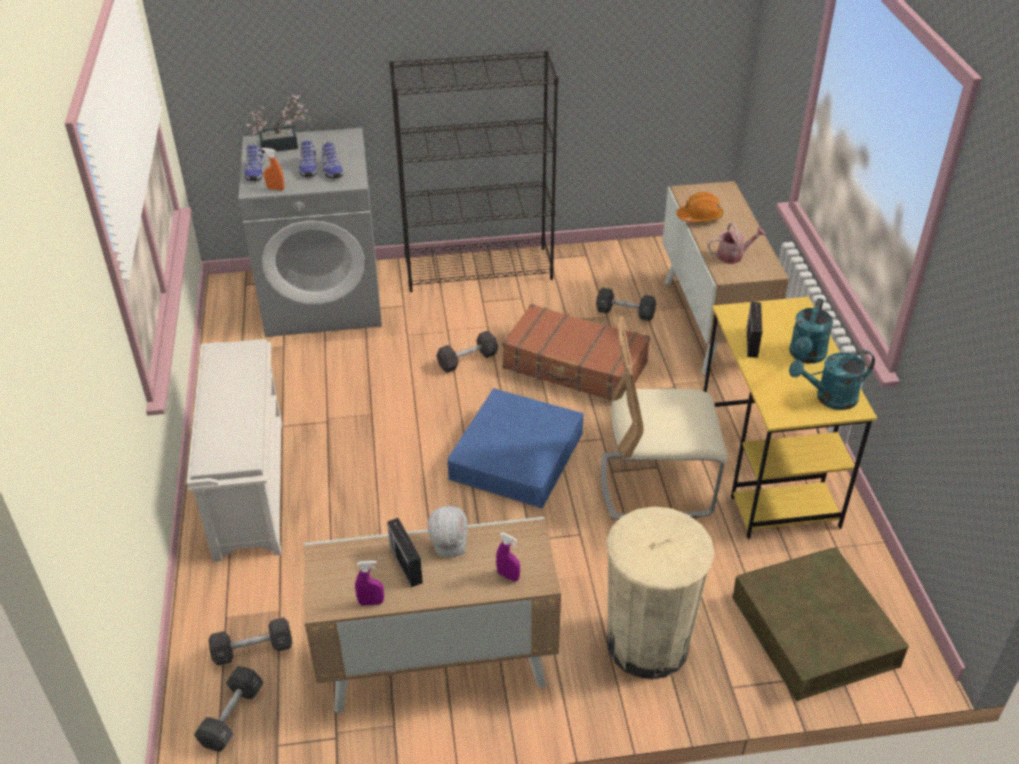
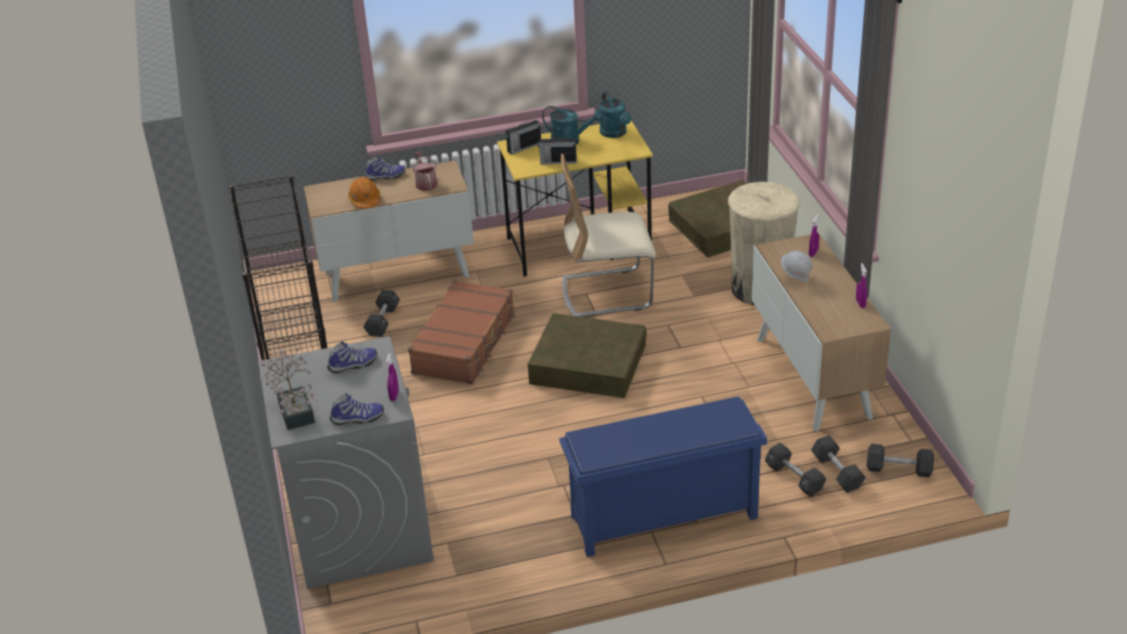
camera: 95 degrees left, 5 degrees down
(248, 487) = (662, 518): white shoe rack -> blue shoe rack
(275, 189) = (394, 396): orange spray bottle -> purple spray bottle
(308, 168) = (349, 382): shoe -> shoe (385, 177)
(405, 563) = (820, 294): radio -> radio (523, 148)
(467, 360) = (461, 408): black dumbbell -> black dumbbell (794, 478)
(517, 456) = (588, 364): blue storage box -> brown storage box
(656, 485) = (607, 293): beige chair -> beige chair turned 90 degrees clockwise

